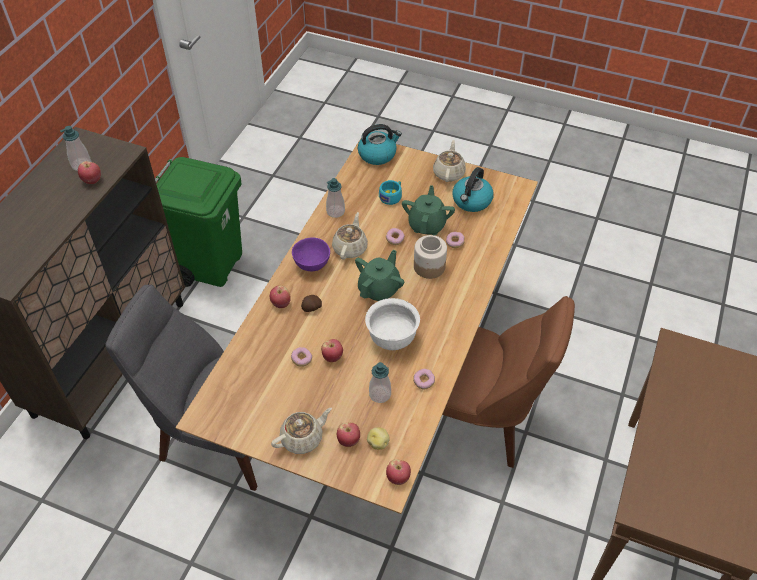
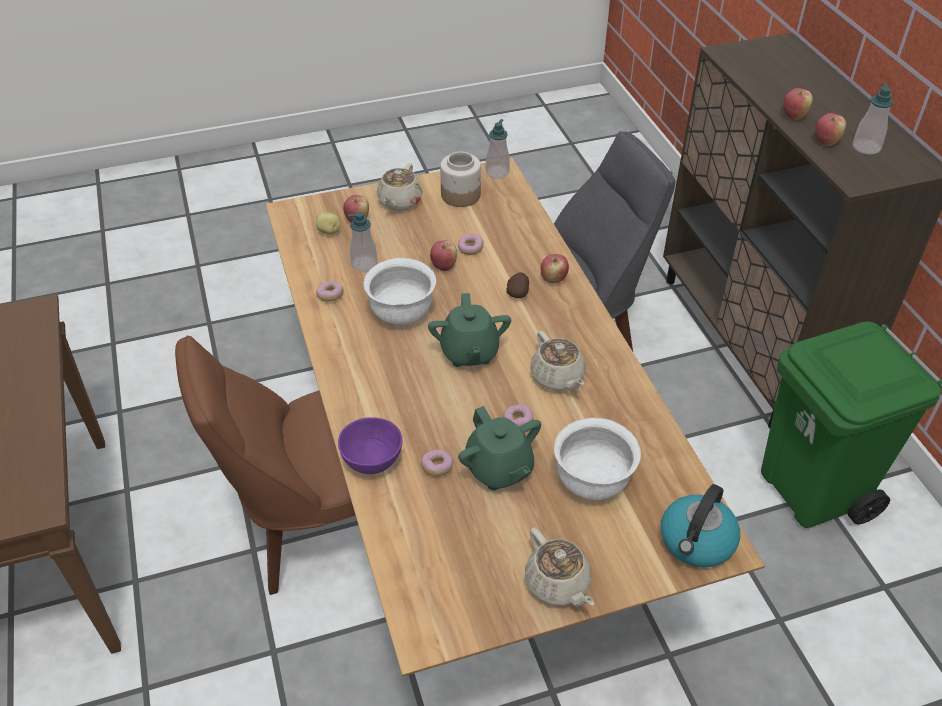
camera: 140 degrees right, 5 degrees down
(312, 265) = (573, 332): purple bowl -> purple bowl (371, 462)
(335, 212) = (633, 410): soap dispenser -> soap dispenser (497, 172)
(392, 196) = (592, 482): turquoise cup -> white bowl
(398, 478) = (287, 220): apple -> apple (794, 116)
(429, 266) = (439, 413): jar -> jar (461, 195)
(471, 201) = (474, 552): kettle -> none

